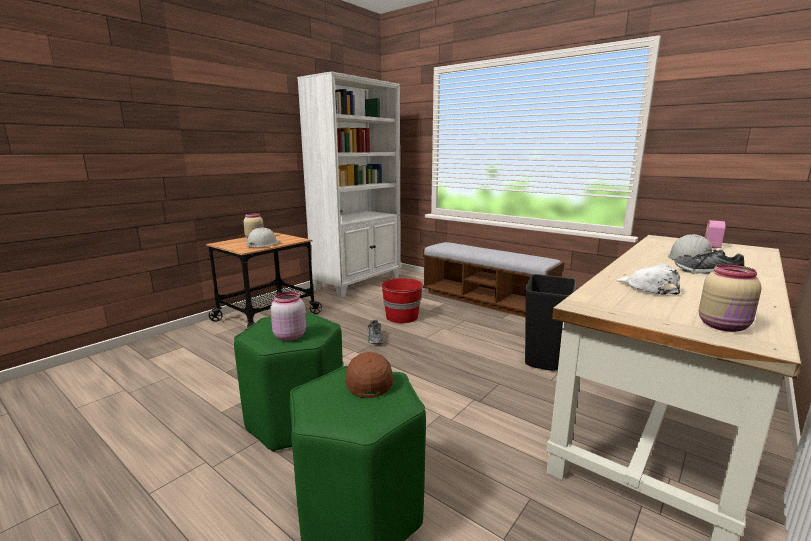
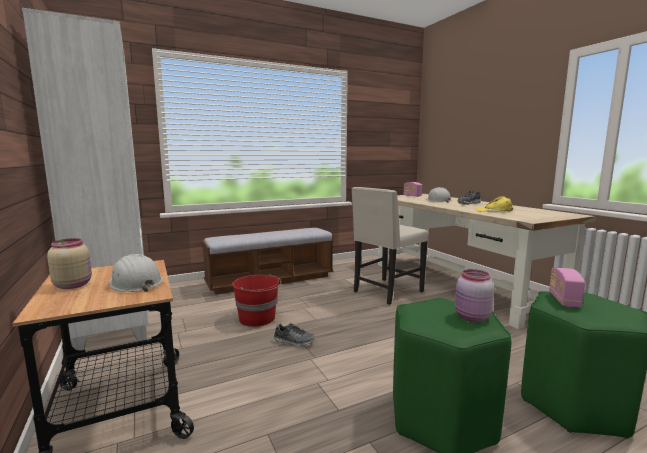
camera: 65 degrees left, 5 degrees down
(368, 381) = (563, 300): brown cap -> radio
(543, 359) = (386, 292): black trash can -> beige chair
(646, 287) = (494, 211): white cap -> yellow cap
(724, 326) = (555, 214): beige jar -> none

